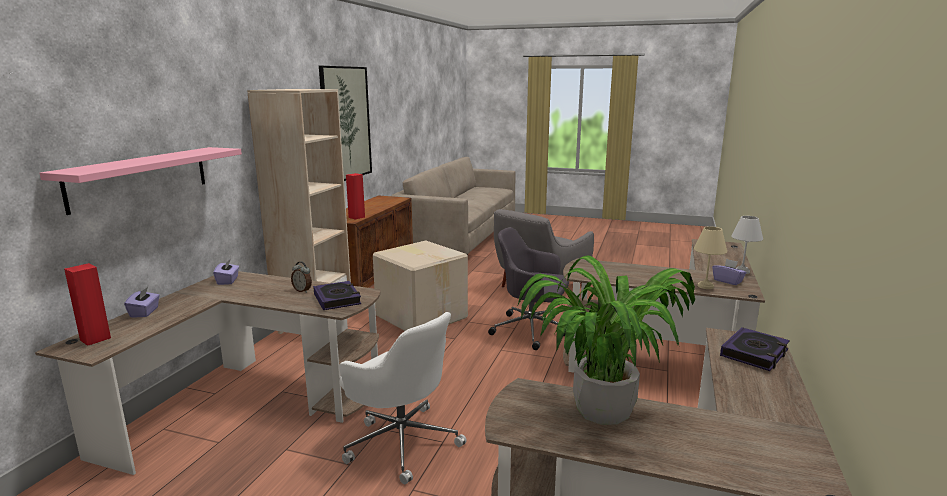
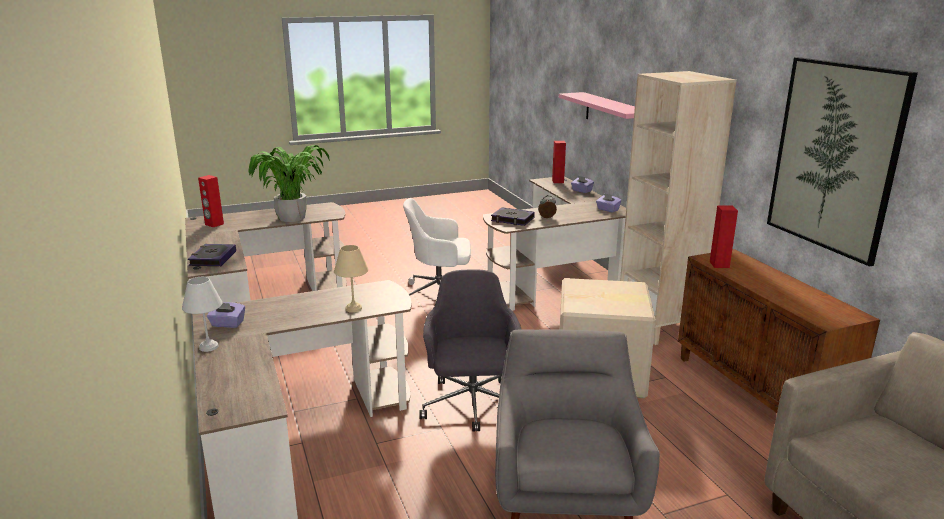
camera: 140 degrees right, 5 degrees up
(531, 330) = (471, 405): grey office chair -> grey office chair turned 75 degrees counterclockwise
(705, 286) = (252, 309): beige table lamp -> beige table lamp (354, 308)
(769, 449) = (214, 224): none -> red speaker

